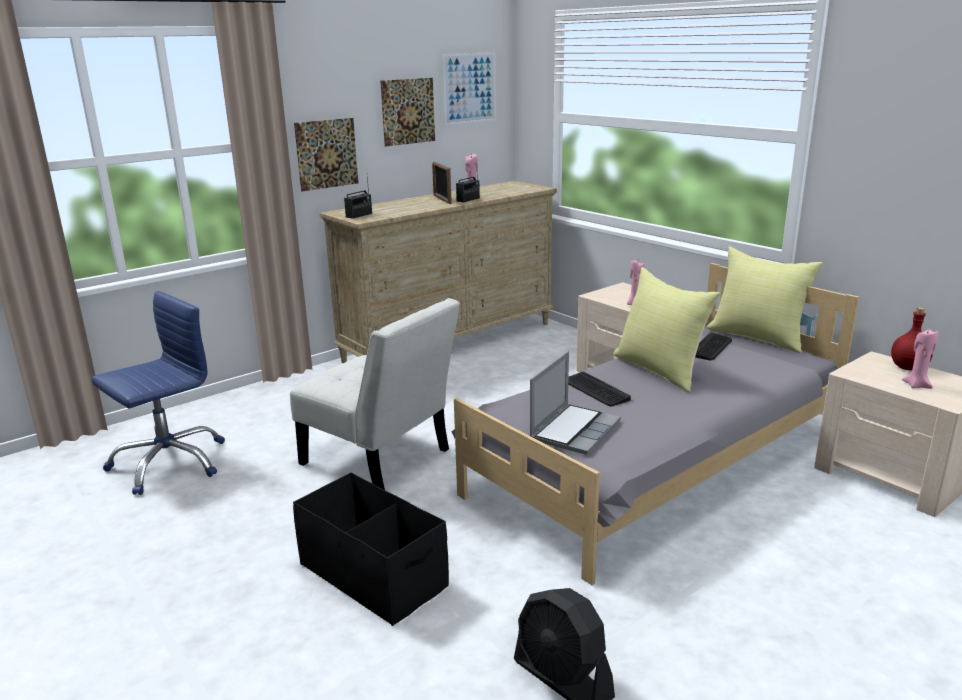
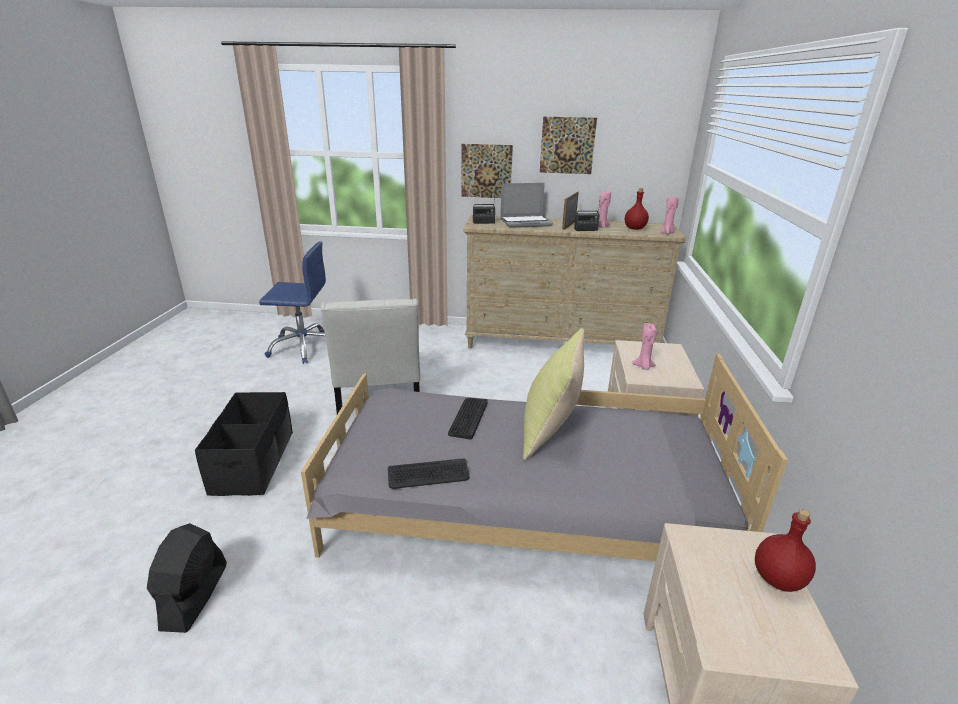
camera: 45 degrees right, 5 degrees up
(469, 88) = (638, 130): picture -> none
(501, 190) = (635, 229): none -> red bottle
(574, 430) = (387, 437): laptop -> laptop (526, 223)
(711, 347) = (639, 436): keyboard -> keyboard (428, 475)
(758, 337) = (714, 451): yellow pillow -> none
(917, 385) = (734, 602): pink candle -> pink candle (667, 233)

